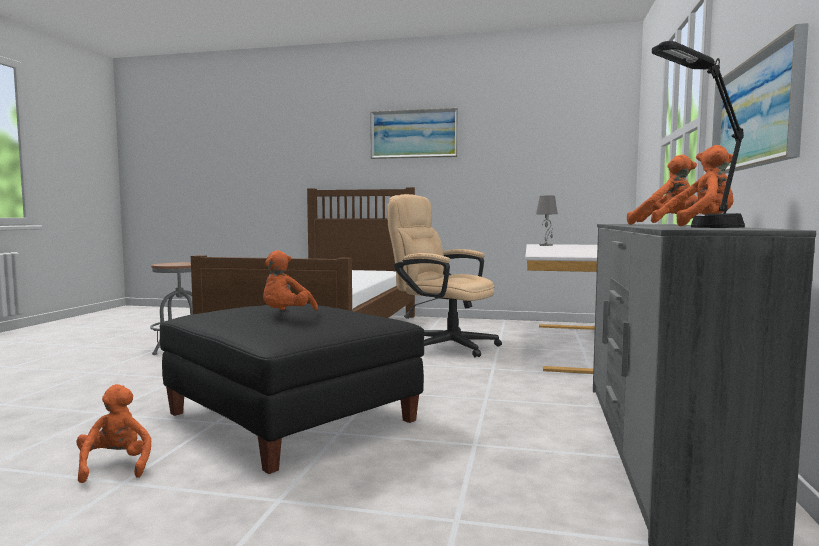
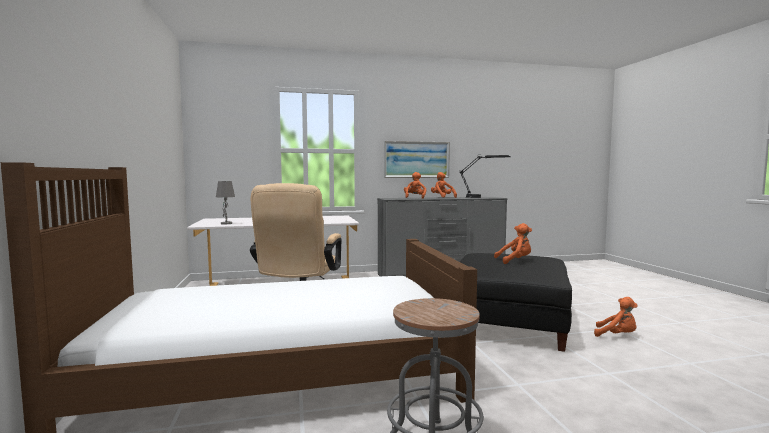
camera: 115 degrees left, 0 degrees up
(116, 466) = (617, 335): orange plush toy -> orange plush toy turned 105 degrees counterclockwise
(414, 134) = (104, 86): picture -> none

